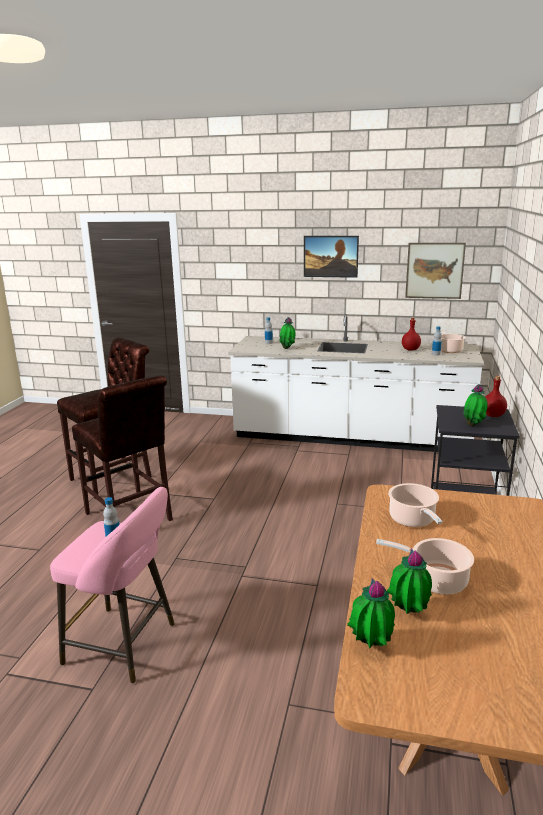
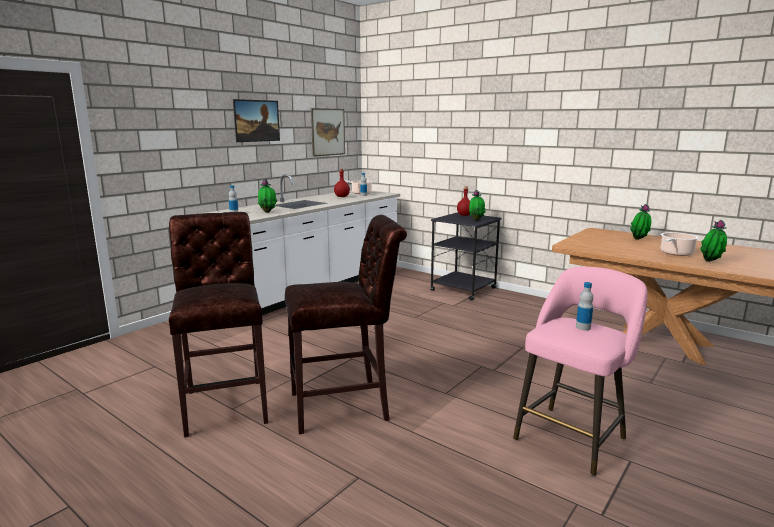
camera: 65 degrees left, 5 degrees down
(370, 647) = (745, 271): potted plant -> potted plant (639, 240)
(413, 520) = (606, 246): cooking pot -> none

